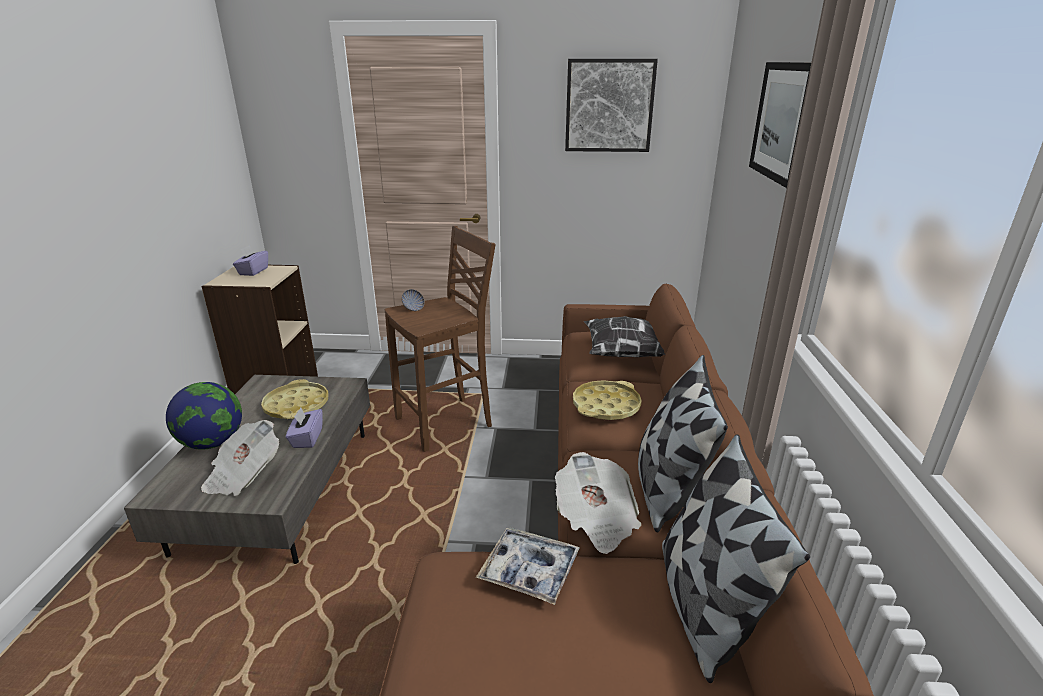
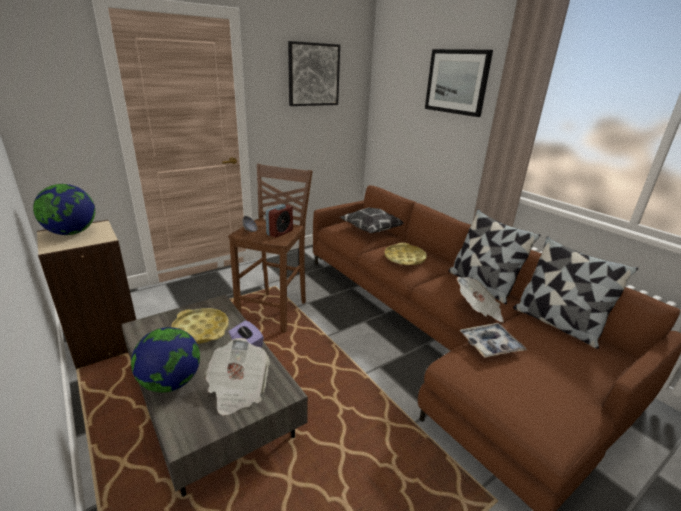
camera: 40 degrees left, 0 degrees up
(253, 271) = (71, 233): purple tissue box -> globe
(438, 319) = (280, 232): none -> alarm clock

